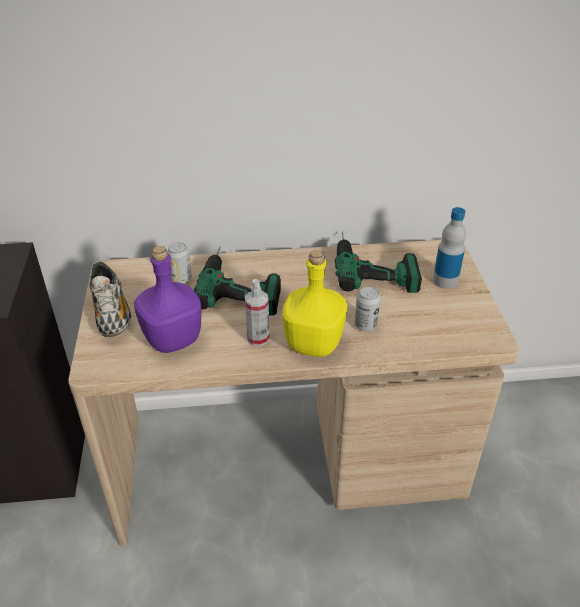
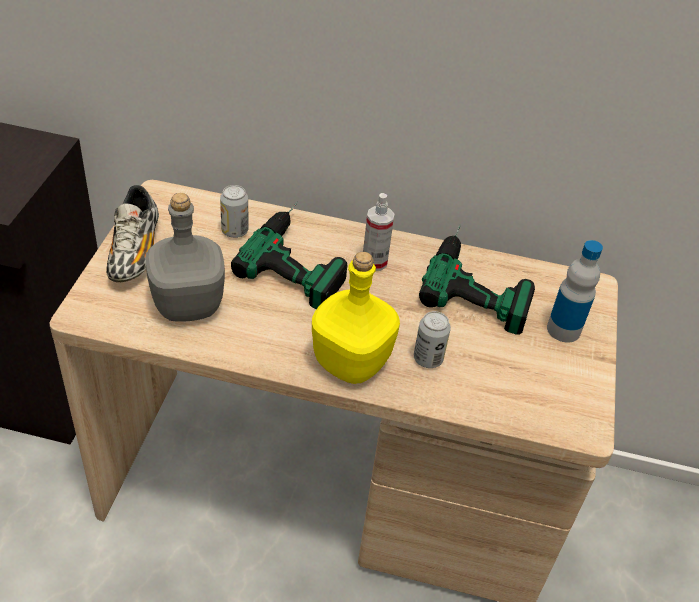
camera: 15 degrees right, 5 degrees up
(173, 338) = (189, 304): purple bottle -> grey bottle
(258, 338) = (287, 335): spray bottle -> spray bottle (374, 262)

